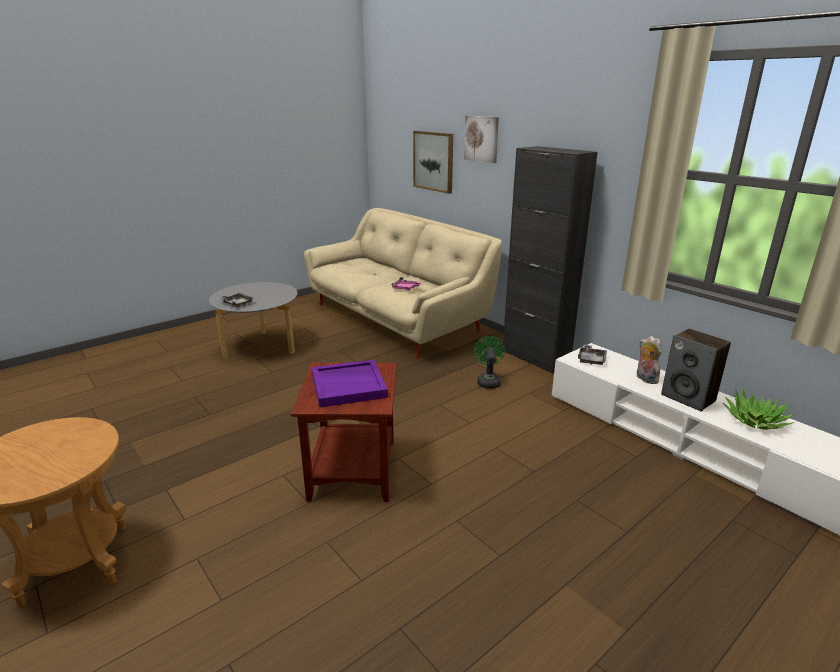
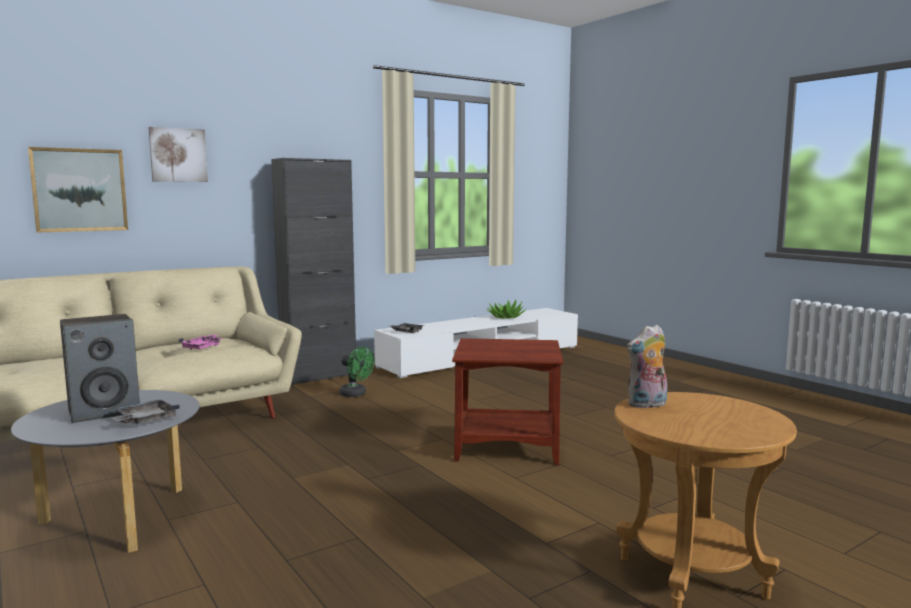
camera: 85 degrees left, 15 degrees down
(349, 385) = (508, 348): purple tray -> none
(488, 381) = (356, 394): green fan -> green fan turned 150 degrees counterclockwise
(645, 379) = (445, 326): plush toy -> plush toy (647, 405)
(688, 398) = (476, 322): speaker -> speaker (104, 411)

